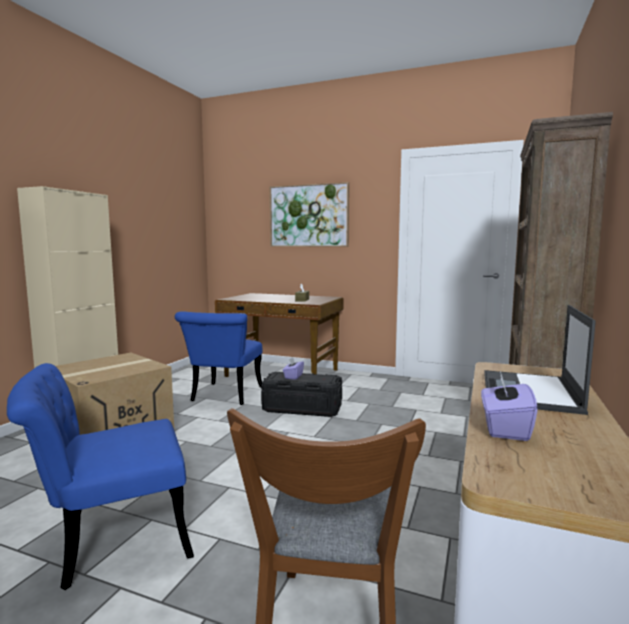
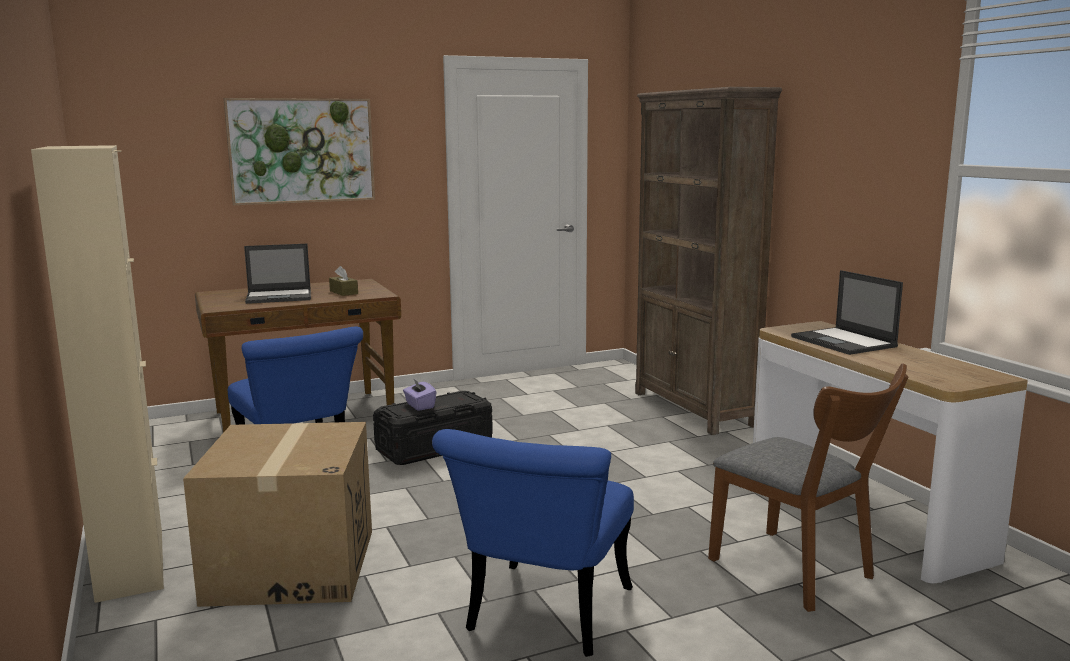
camera: 45 degrees left, 5 degrees up
(269, 298) = (280, 297): none -> laptop
(504, 428) = (892, 364): purple tissue box -> none

